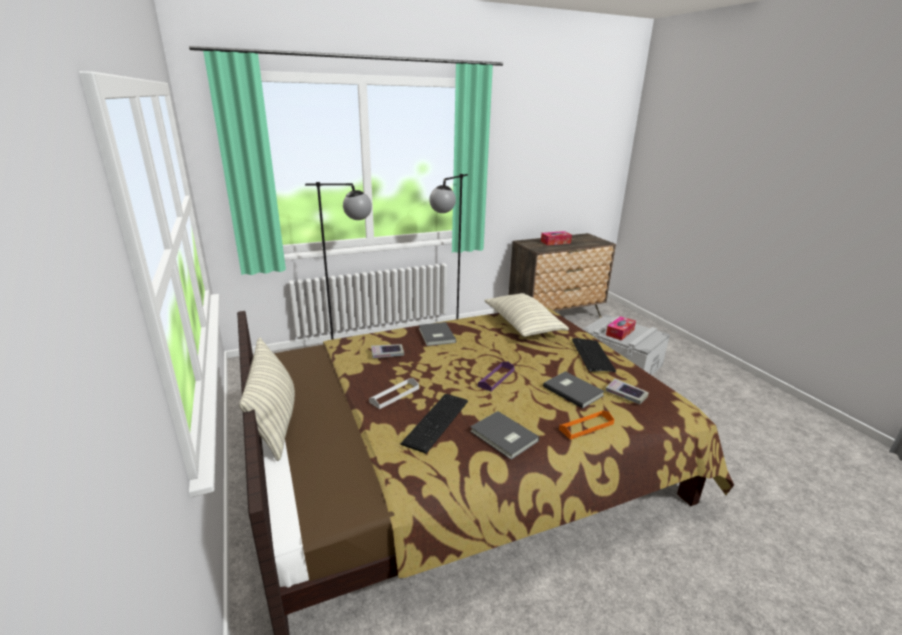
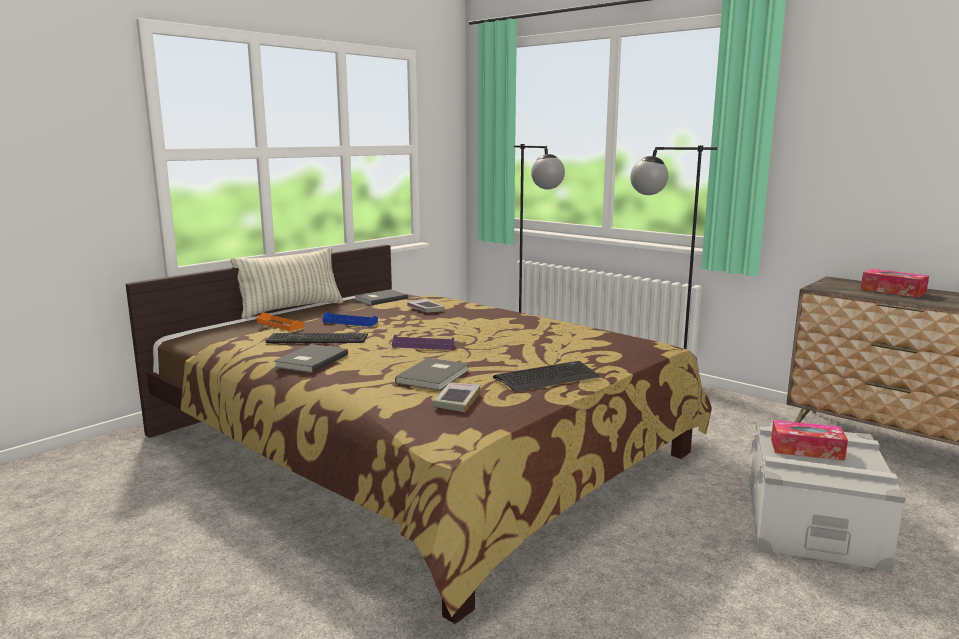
camera: 65 degrees right, 10 degrees down
(394, 395) = (350, 322): white tray -> blue tray
(435, 335) = (490, 316): grey book -> grey book (380, 299)
(522, 325) = (584, 341): pillow -> none
(586, 426) = (358, 388): orange tray -> orange tray (280, 325)

